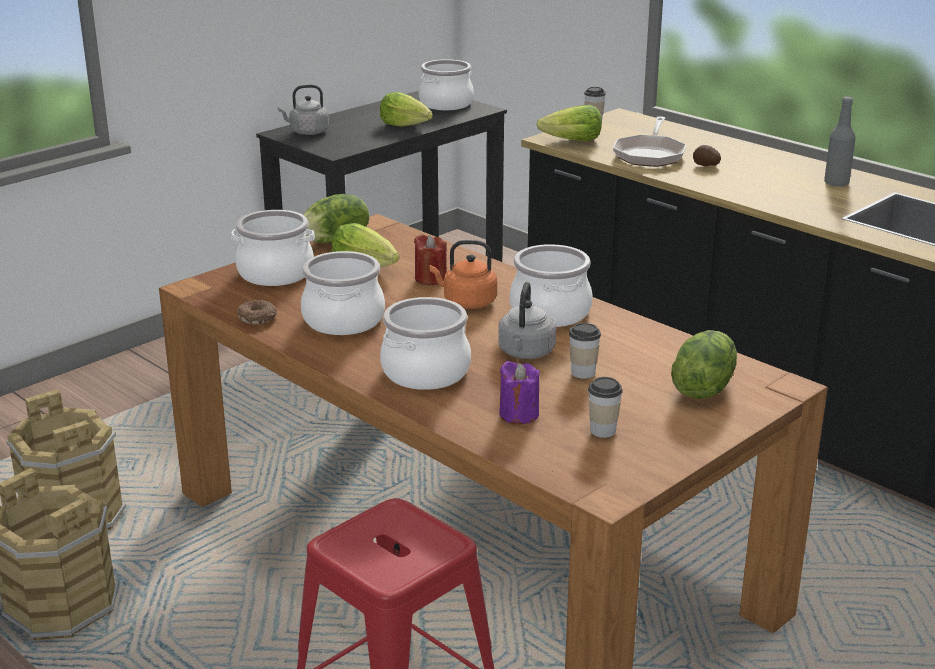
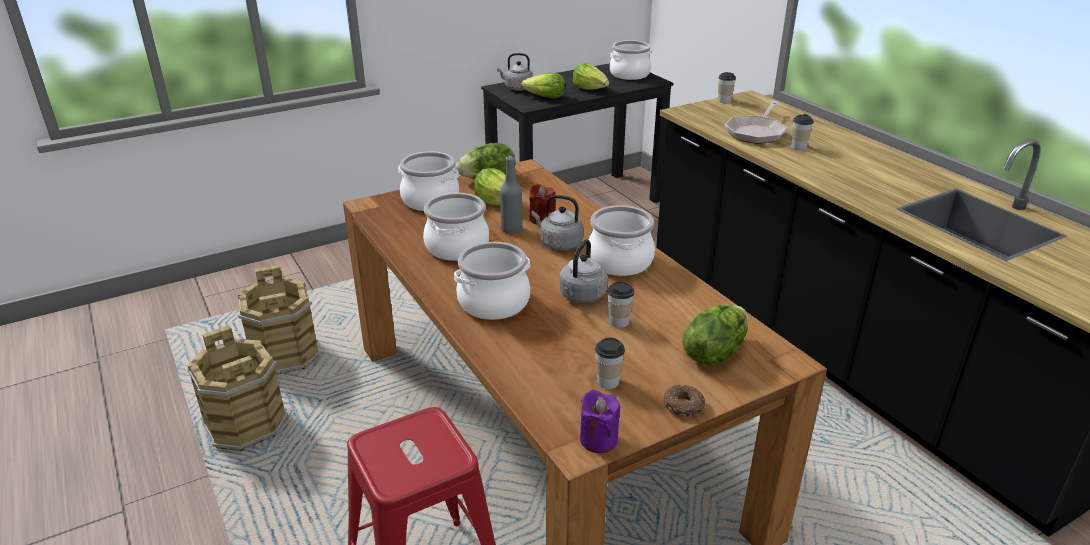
camera: 15 degrees right, 5 degrees up
(258, 318) = (396, 237): donut -> donut (684, 406)
(466, 302) = (558, 243): orange kettle -> grey kettle
(519, 414) = (546, 354): purple candle -> purple candle (598, 439)
(572, 141) = (699, 115): lettuce -> lettuce (545, 97)
(706, 166) = (798, 147): potato -> cup
(836, 183) = (905, 174): grey bottle -> grey bottle (511, 229)

